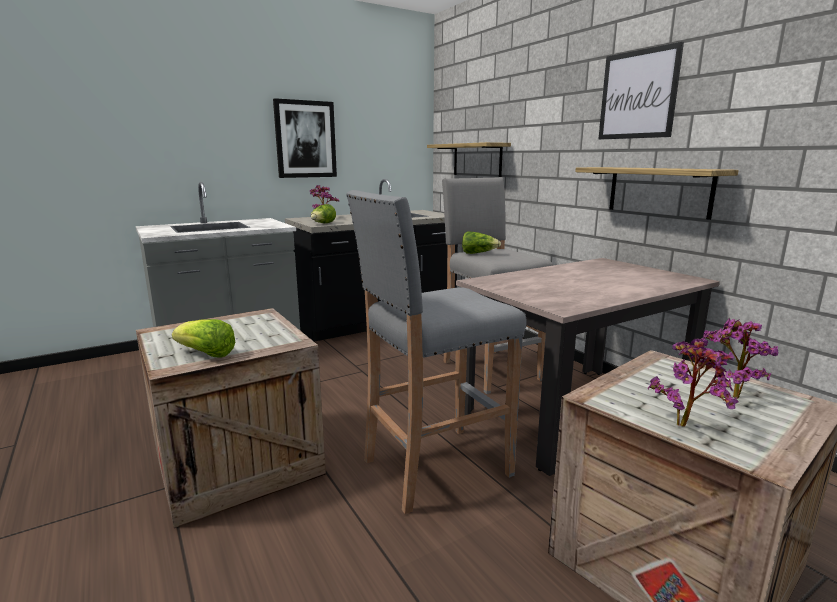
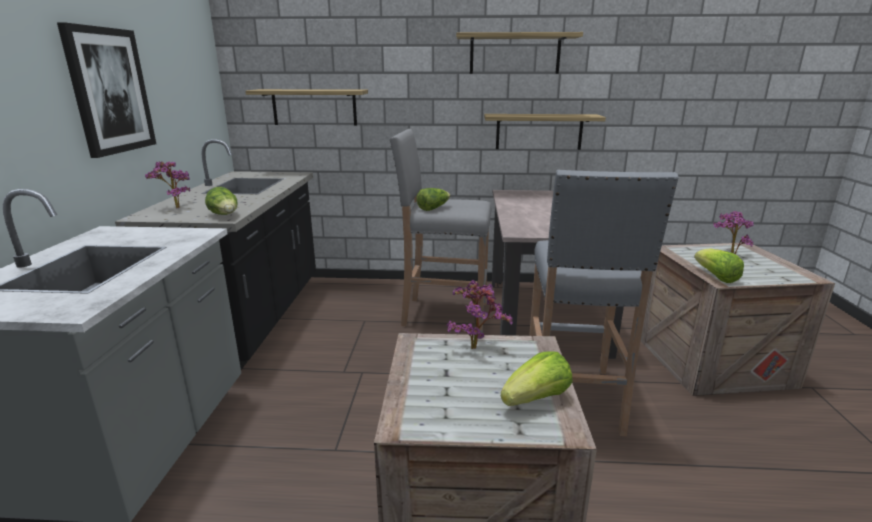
camera: 55 degrees left, 5 degrees up
(604, 392) = (716, 277): none -> lettuce
(638, 95) = (514, 54): picture -> shelf
(687, 426) = (766, 276): potted plant -> potted plant (475, 346)

